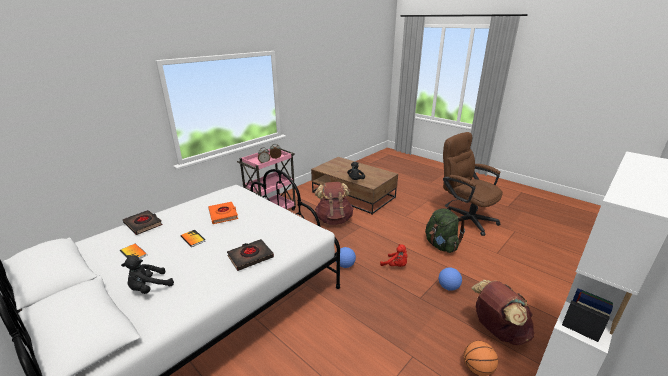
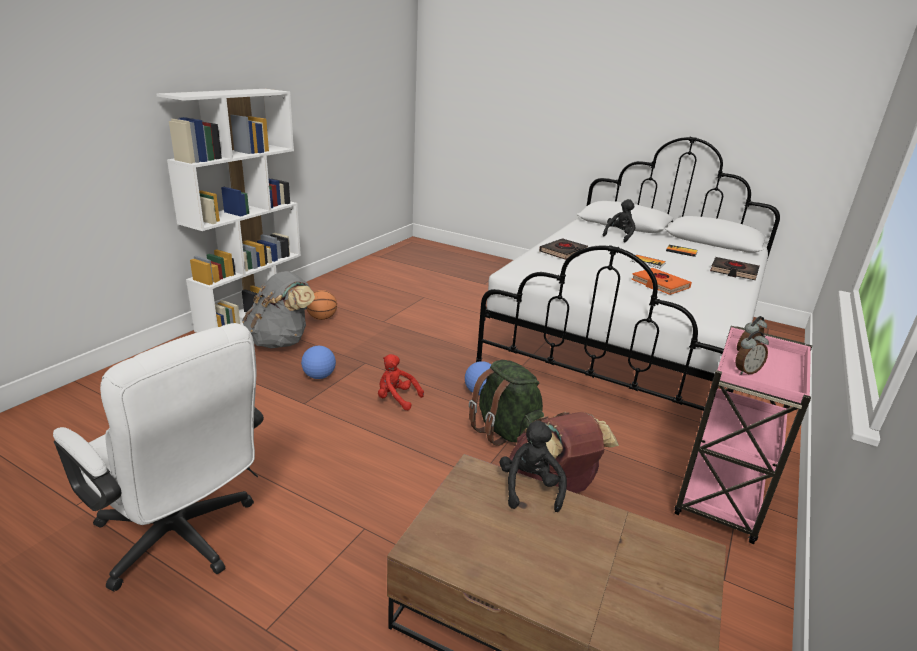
camera: 165 degrees right, 0 degrees up
(441, 245) = (299, 444): green backpack -> green backpack (506, 432)
(465, 218) = (183, 540): brown office chair -> white office chair
(497, 330) = (281, 341): brown backpack -> grey backpack

